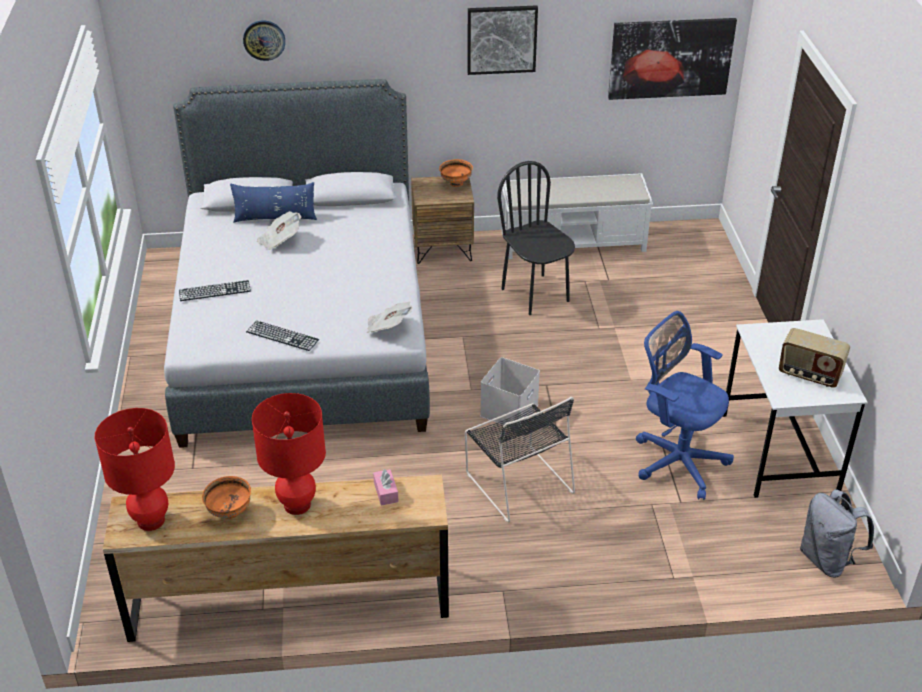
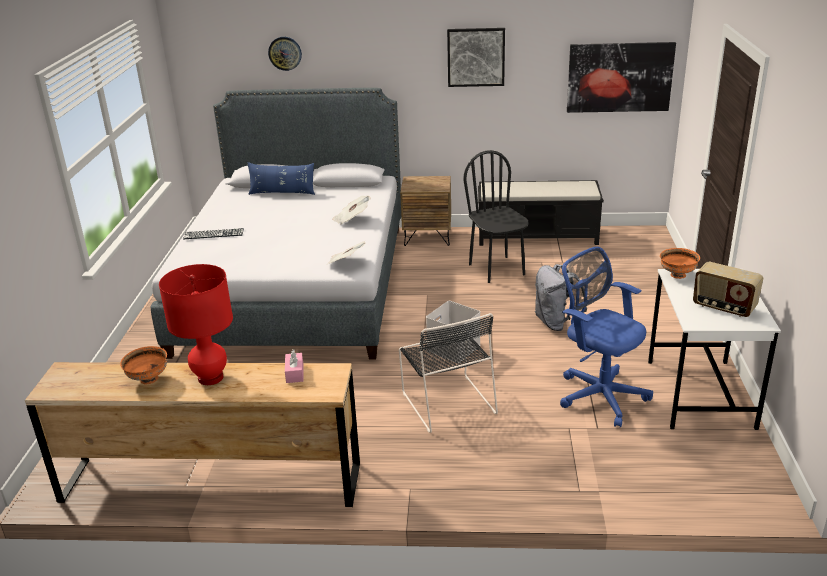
camera: 10 degrees right, 10 degrees down
(151, 520) = (77, 381): red table lamp -> none
(280, 240) = (280, 206): newspaper -> newspaper (351, 219)
(282, 336) = (255, 264): keyboard -> none
(456, 184) = (438, 180): orange bowl -> orange bowl (677, 275)
(574, 242) = (538, 236): white bench -> black bench
(827, 560) = (739, 487): grey backpack -> grey backpack (556, 323)

